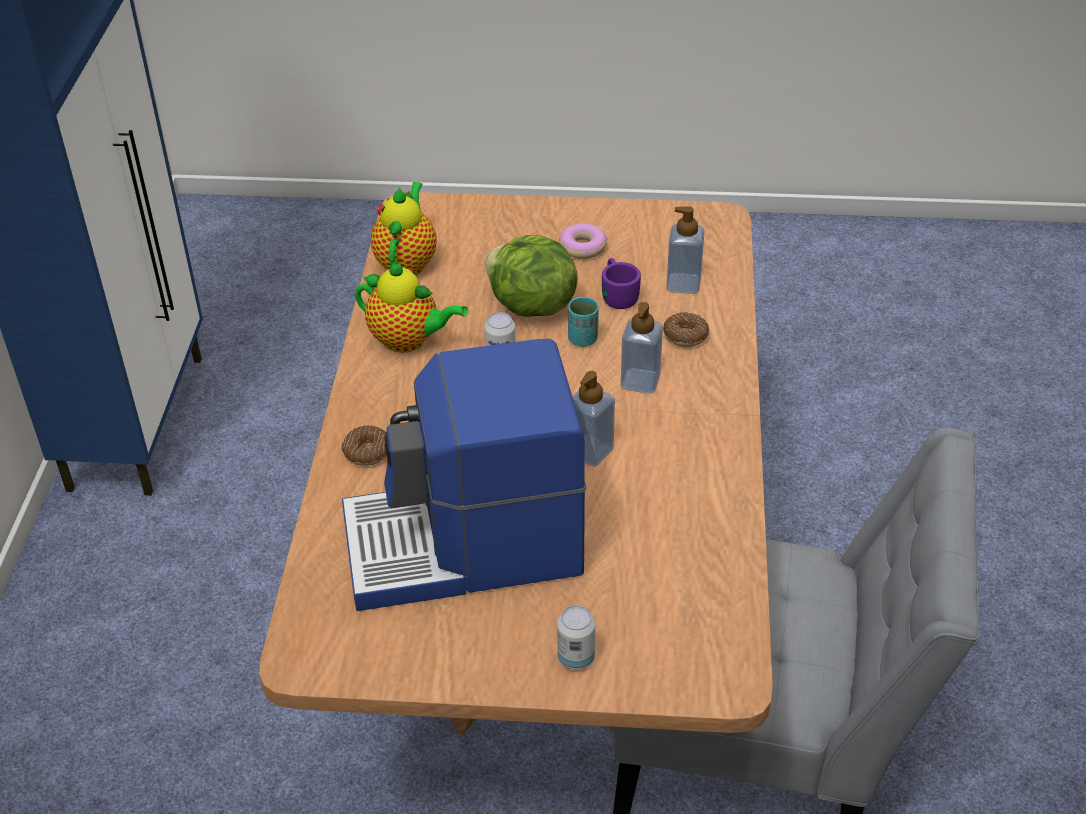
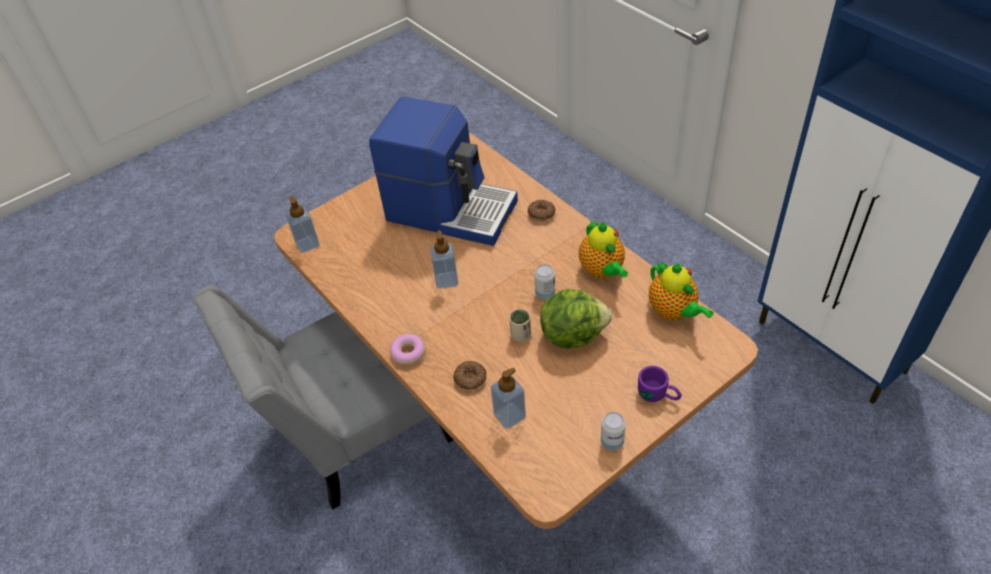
camera: 140 degrees right, 5 degrees up
(408, 340) = (602, 271): teapot -> teapot turned 90 degrees counterclockwise
(465, 547) = (451, 209): coffee machine -> coffee machine turned 75 degrees clockwise
(576, 658) = (363, 204): can -> can (612, 442)
(582, 247) = (598, 398): donut -> donut (408, 353)
(583, 339) = (521, 335): turquoise cup -> beige cup
(617, 294) = (538, 379): purple mug -> purple mug (658, 395)
(640, 381) = (463, 332): soap dispenser -> soap dispenser (307, 244)

